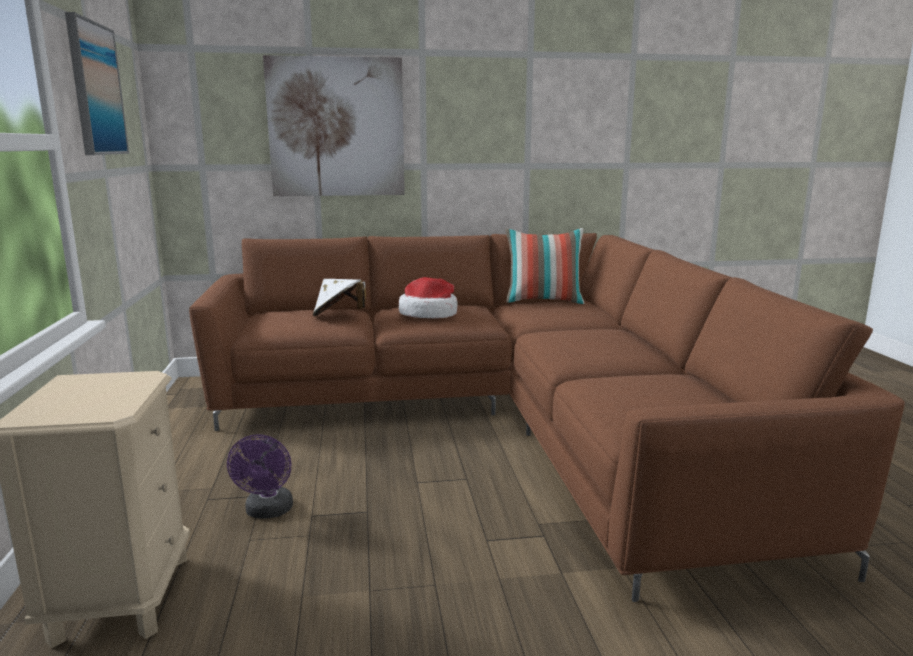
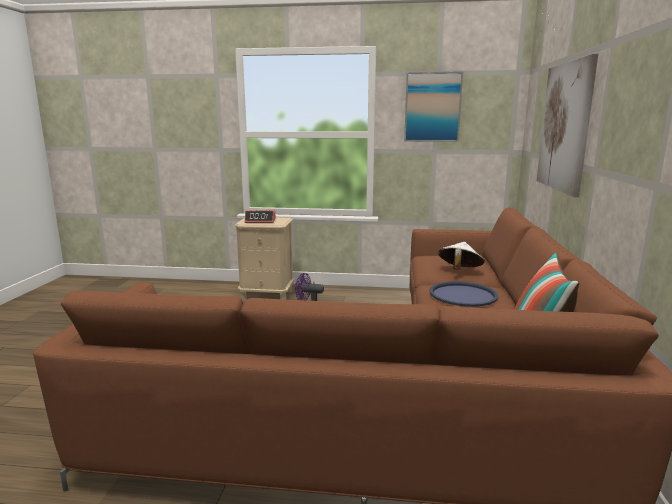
camera: 105 degrees right, 0 degrees up
(94, 397) = (260, 221): none -> alarm clock
(429, 314) = (463, 295): hat -> blue tray

